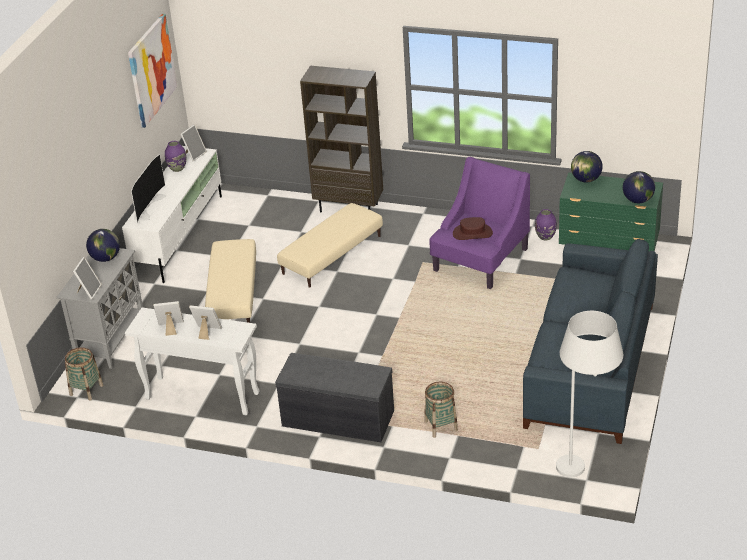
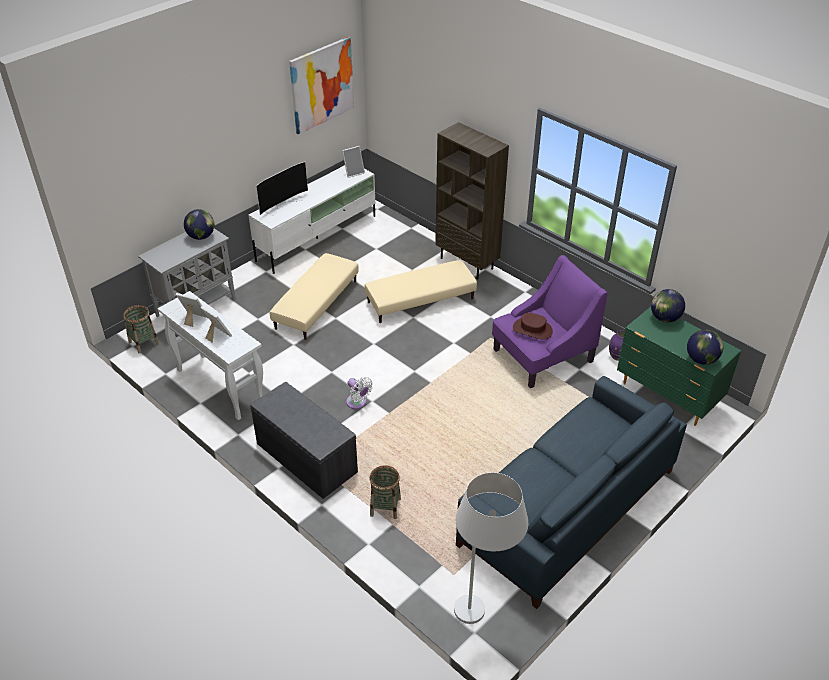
camera: 25 degrees right, 5 degrees up
(89, 291) = (164, 260): picture frame -> none
(177, 168) = (331, 179): purple vase -> none
(346, 359) = (357, 403): none -> white fan

